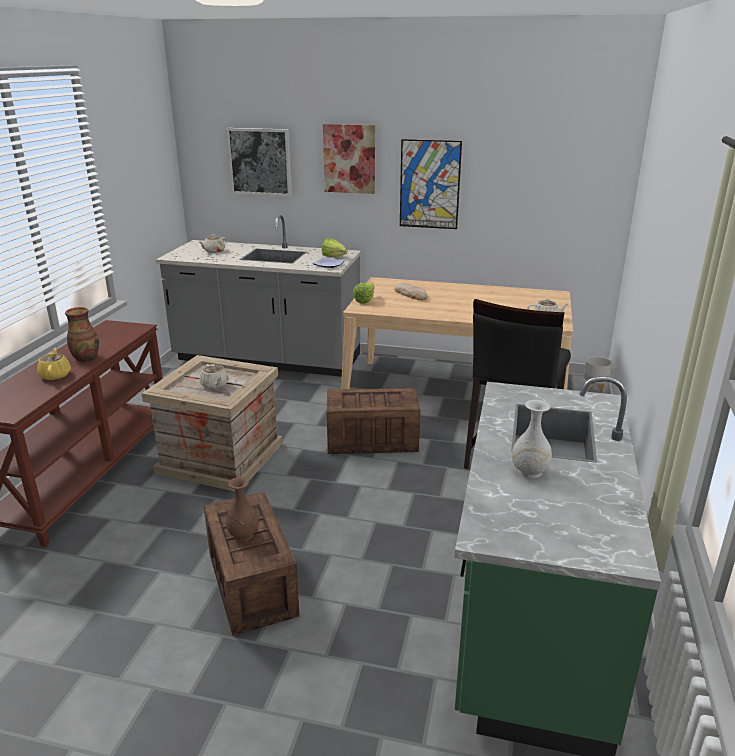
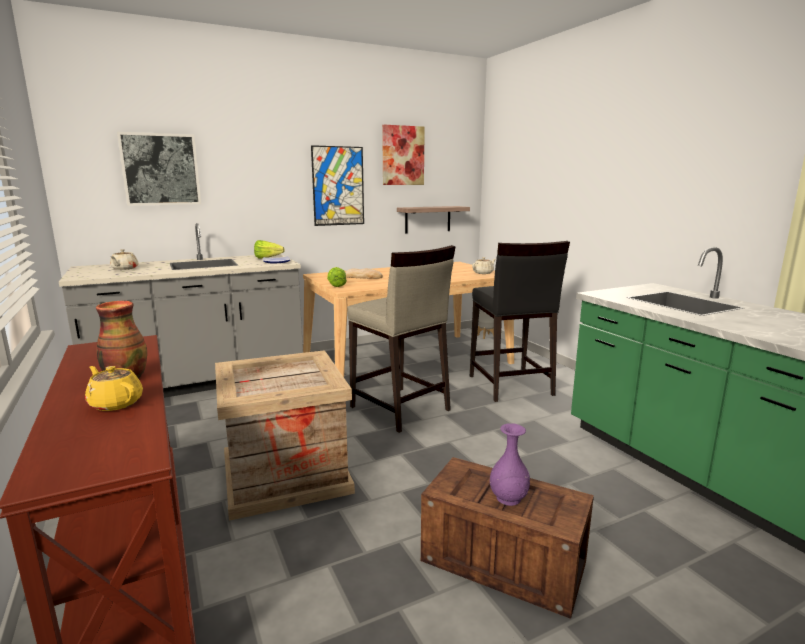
camera: 40 degrees left, 10 degrees down
(214, 385) = (286, 379): beige teapot -> none
(243, 535) = (508, 498): brown vase -> purple vase
(349, 158) = (262, 164): picture -> picture (403, 155)
(370, 440) = (400, 409): crate -> beige stool
(529, 472) = (741, 320): white vase -> none
(544, 231) = (427, 219): none -> shelf

